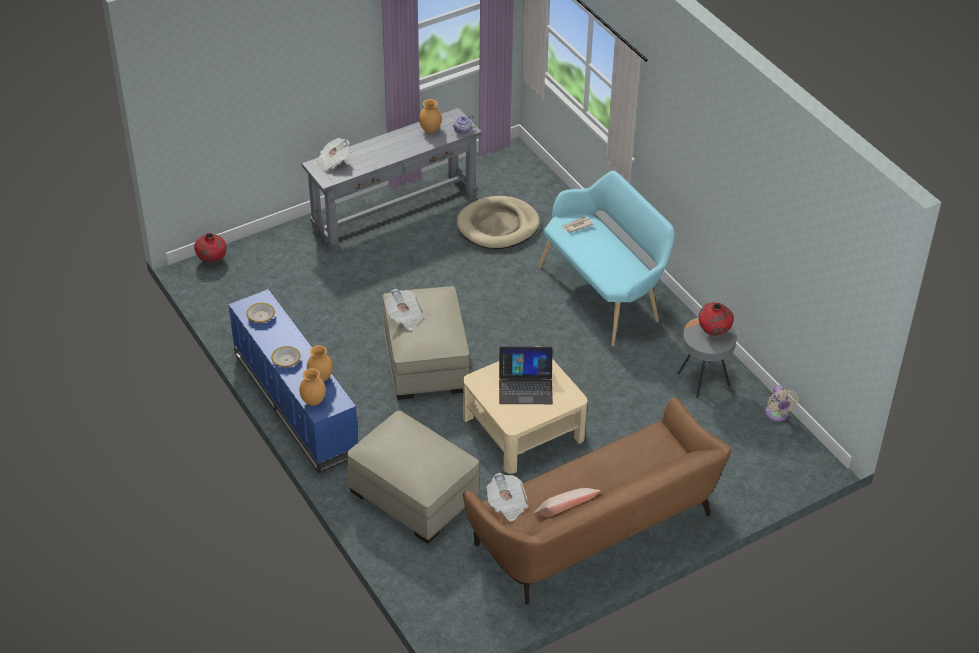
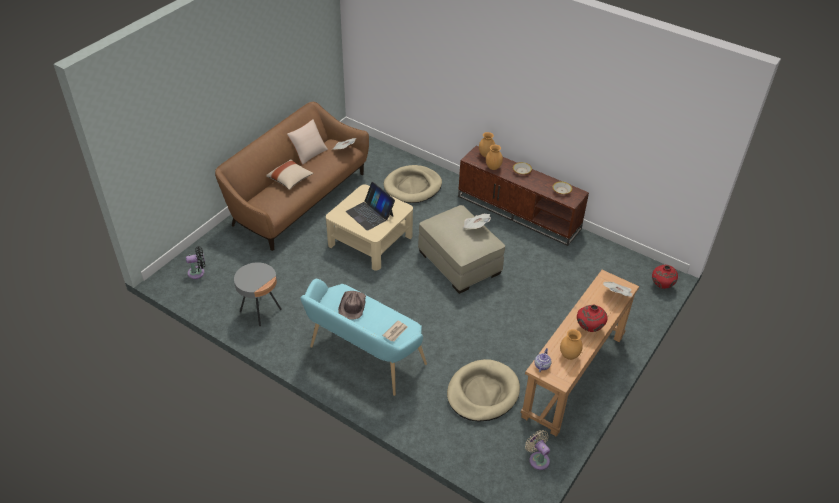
camera: 155 degrees right, 0 degrees up
(293, 403) = (519, 212): blue tv stand -> brown tv stand
(395, 212) = (573, 375): grey console table -> brown console table
(413, 494) = (412, 186): beige ottoman -> beige dog bed
(525, 386) = (370, 214): laptop -> laptop turned 105 degrees counterclockwise
(610, 263) = (352, 306): none -> brown hat
(613, 474) = (290, 180): none -> beige pillow
(714, 332) = (252, 279): red vase -> red vase (589, 328)
(772, 456) = (198, 272): none -> black fan
(777, 415) = (199, 301): beige fan -> beige fan (537, 459)

